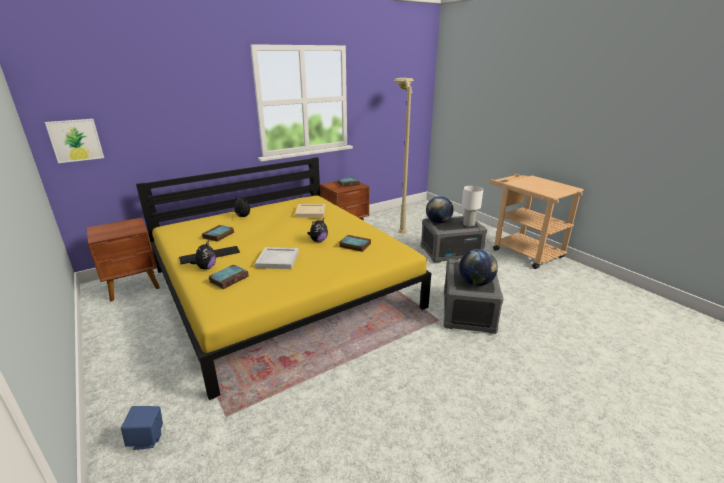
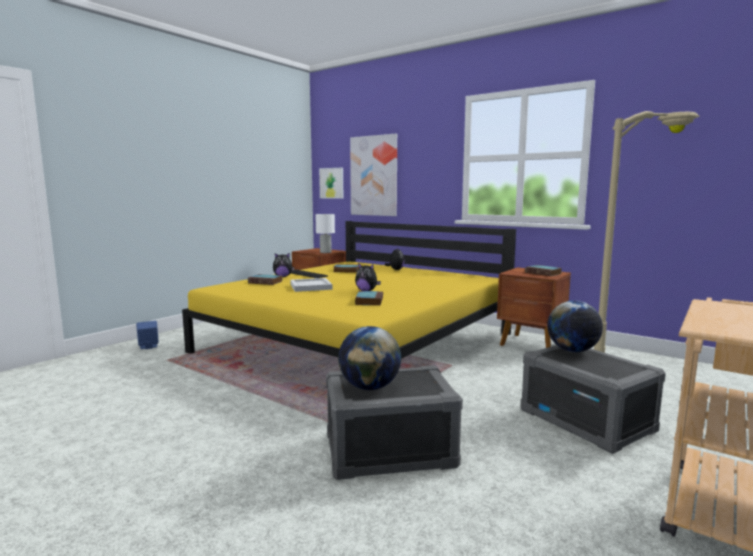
camera: 70 degrees right, 15 degrees down
(150, 126) = (374, 176): none -> picture
(311, 212) = (438, 280): beige tray -> none
(468, 224) = (608, 371): white table lamp -> white table lamp (326, 252)

